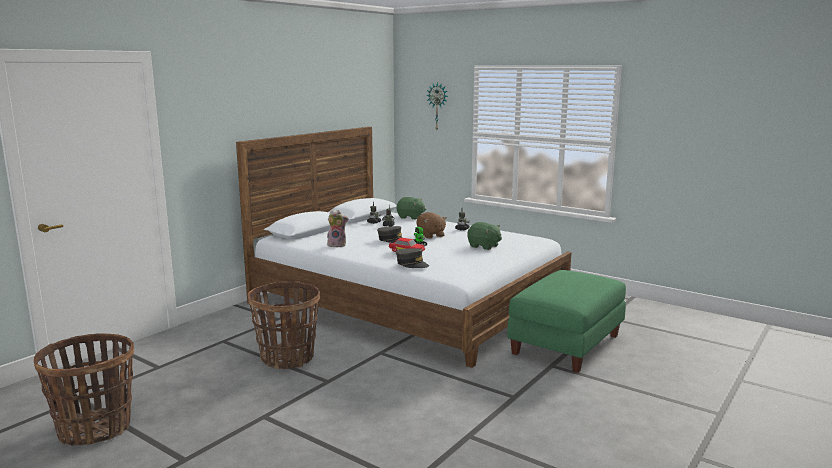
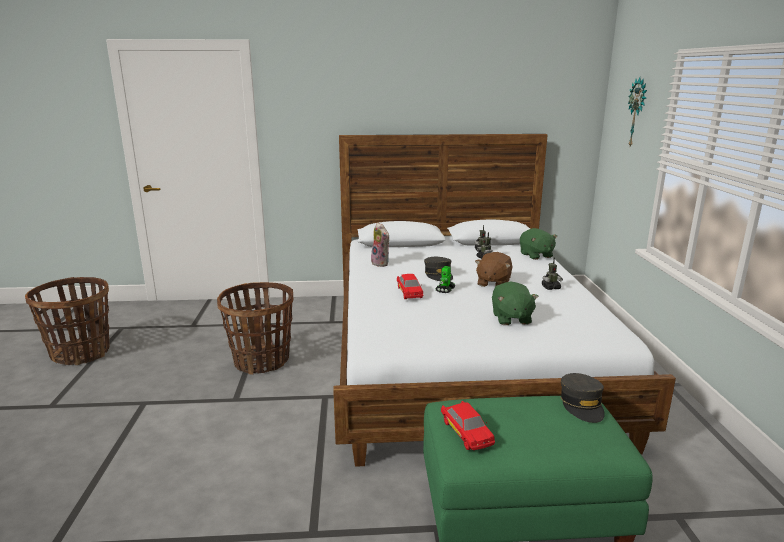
camera: 50 degrees right, 5 degrees up
(412, 264) = (373, 308): grey cap -> grey cap (582, 405)
(559, 295) = (466, 432): none -> red toy car

